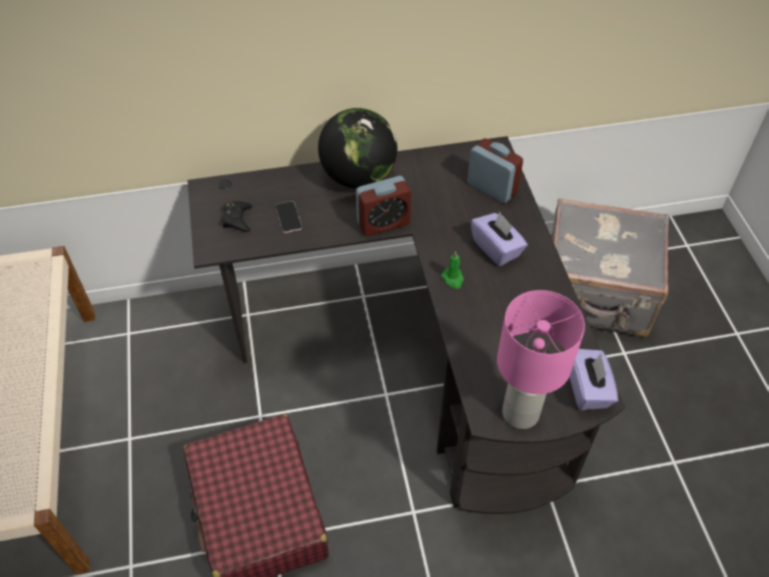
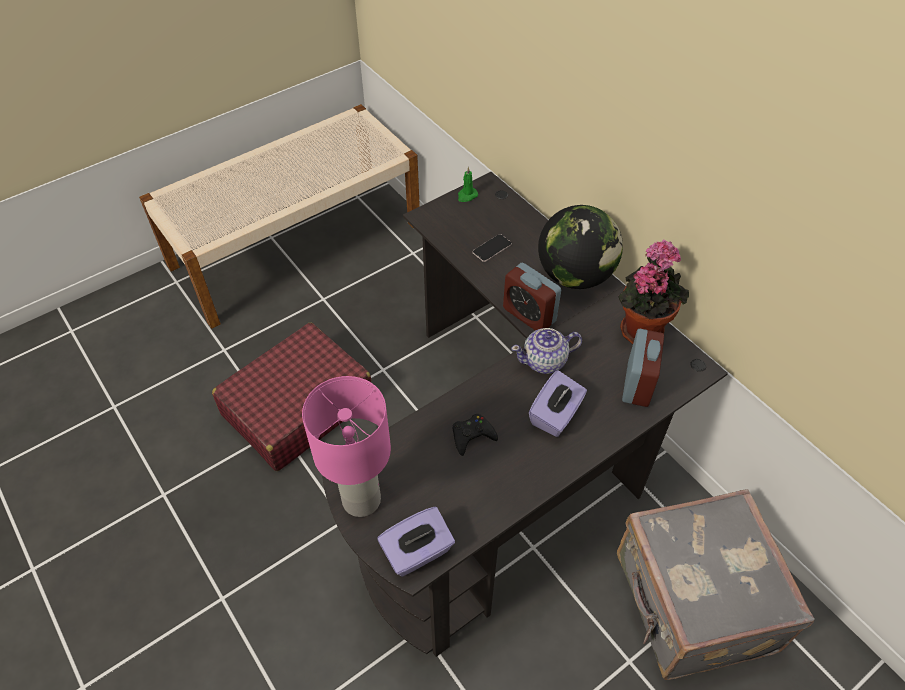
camera: 65 degrees right, 0 degrees up
(237, 219) = (468, 218): black game controller -> black game controller (472, 436)
(438, 162) = (641, 328): none -> potted plant
(439, 233) = (545, 361): none -> teapot
(453, 279) = (493, 392): green candle -> green candle (467, 196)

